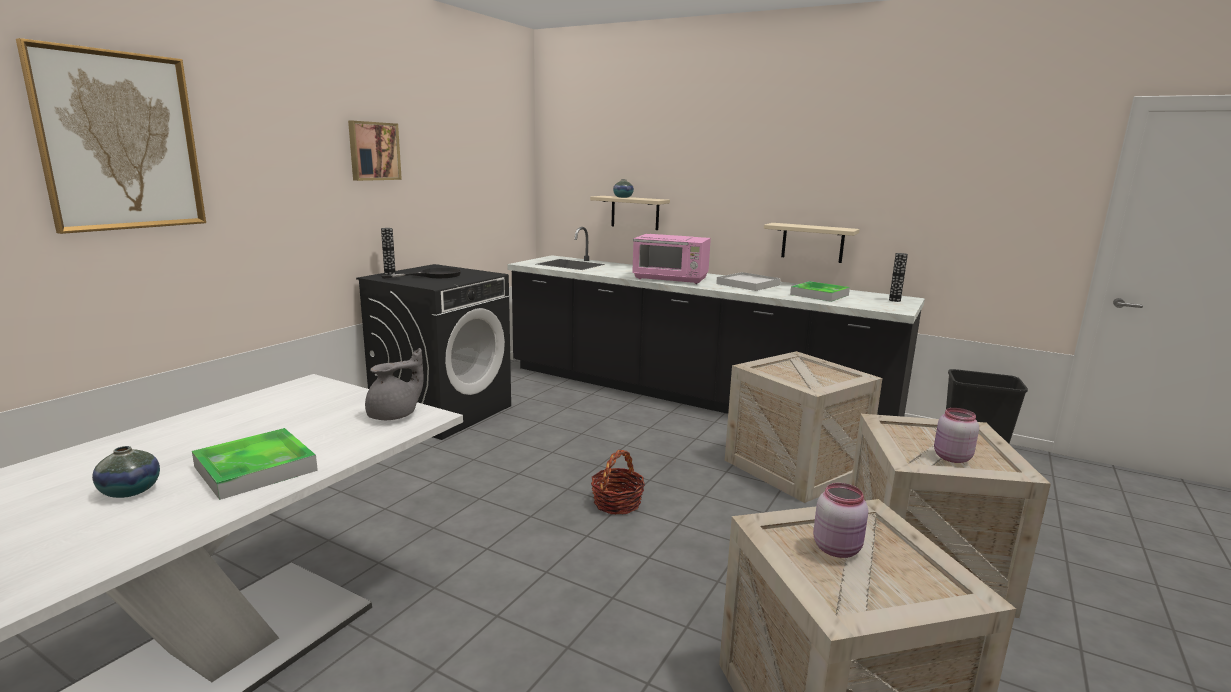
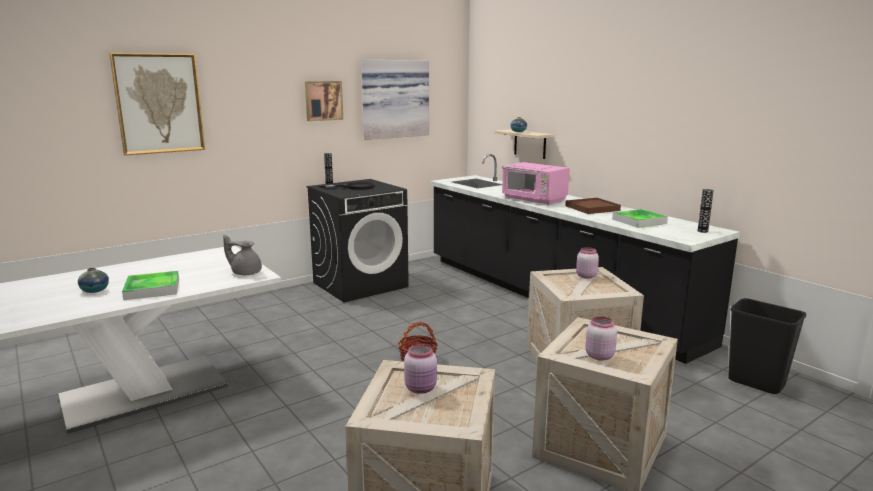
camera: 25 degrees right, 0 degrees up
(395, 415) = (245, 272): grey teapot -> grey teapot turned 150 degrees counterclockwise
(458, 154) = (394, 99): none -> picture
(748, 284) = (592, 208): white tray -> brown tray
(795, 364) = (585, 276): none -> pink jar
(812, 242) = (654, 175): beige shelf -> none

